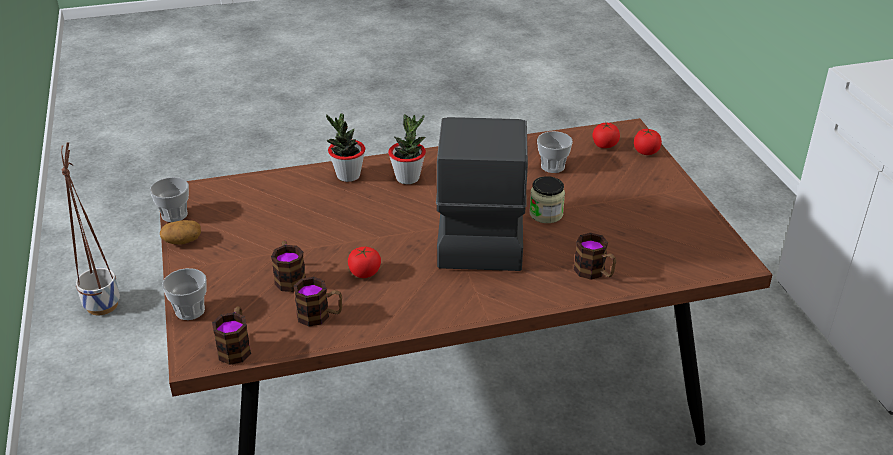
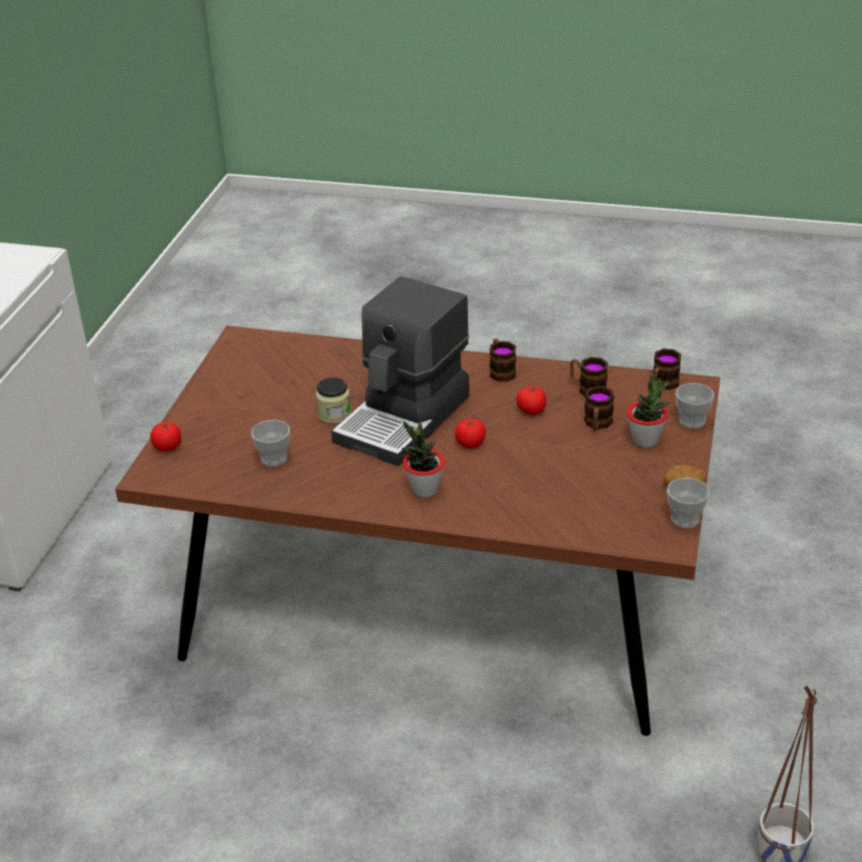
camera: 150 degrees left, 0 degrees up
(348, 176) = (483, 512): potted plant -> potted plant (645, 440)
(594, 272) = (351, 360): mug -> mug (501, 370)
(604, 145) = (195, 466): tomato -> tomato (470, 443)

